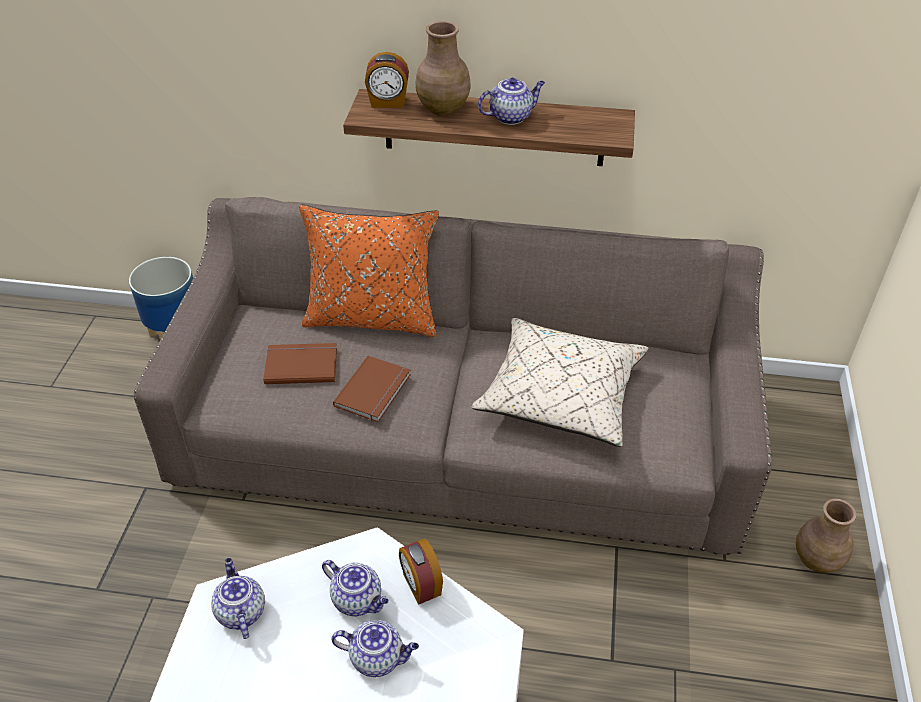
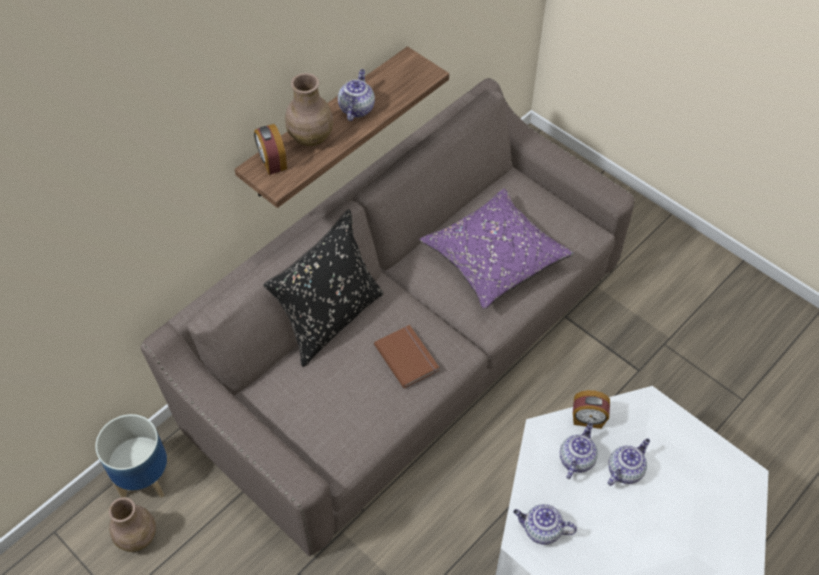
camera: 55 degrees left, 10 degrees up
(301, 364) = (344, 387): brown book -> none
(358, 600) = (576, 459): teapot -> teapot turned 45 degrees counterclockwise
(372, 317) = (330, 319): orange pillow -> black pillow
(388, 102) = (272, 162): alarm clock -> alarm clock turned 120 degrees clockwise
(561, 394) = (494, 258): beige pillow -> purple pillow
(817, 560) = (642, 229): brown vase -> brown vase (138, 536)

